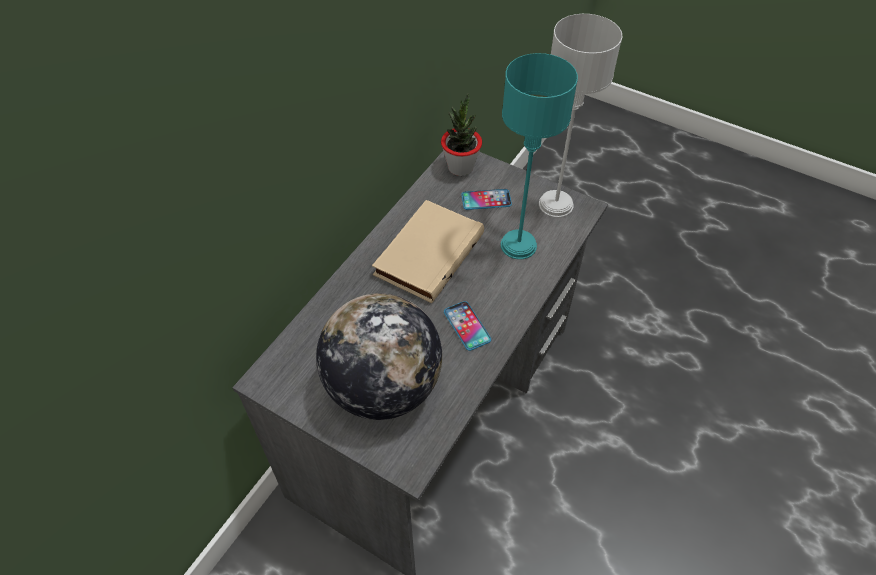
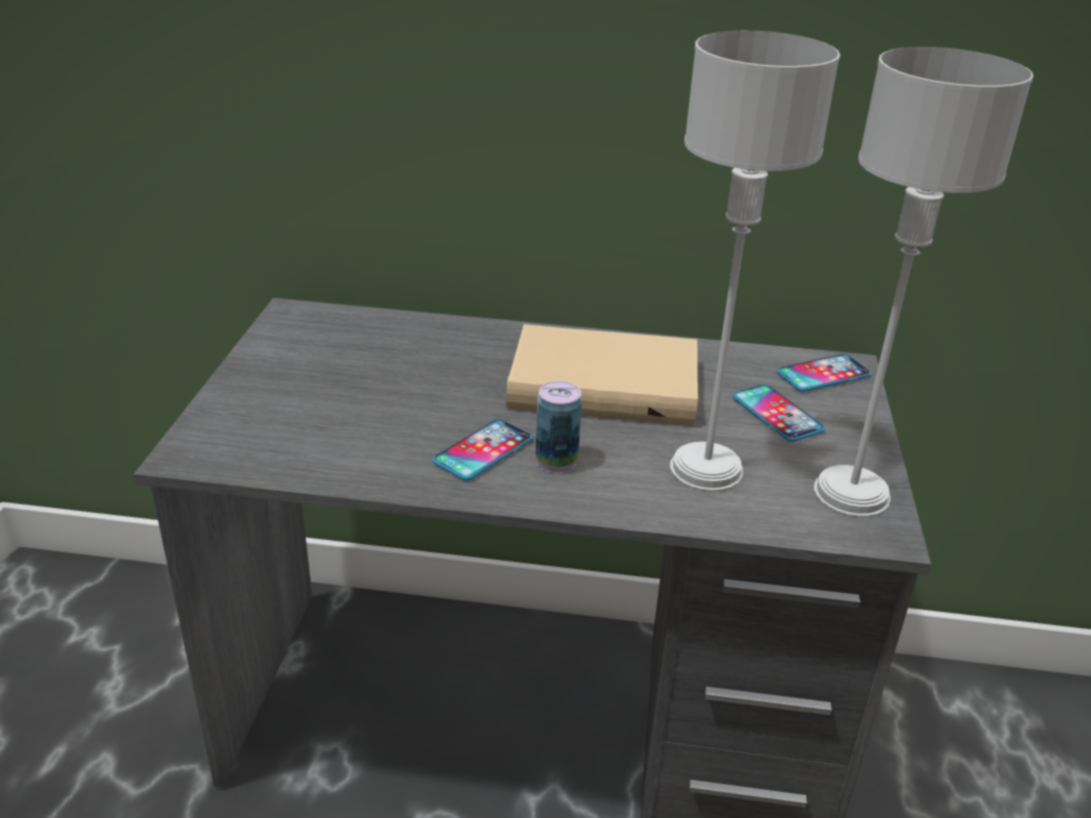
camera: 65 degrees right, 20 degrees down
(383, 387) = (322, 400): globe -> none
(460, 167) = (823, 374): potted plant -> phone
(489, 299) = (556, 461): none -> can
(518, 244) = (707, 469): turquoise table lamp -> grey table lamp

